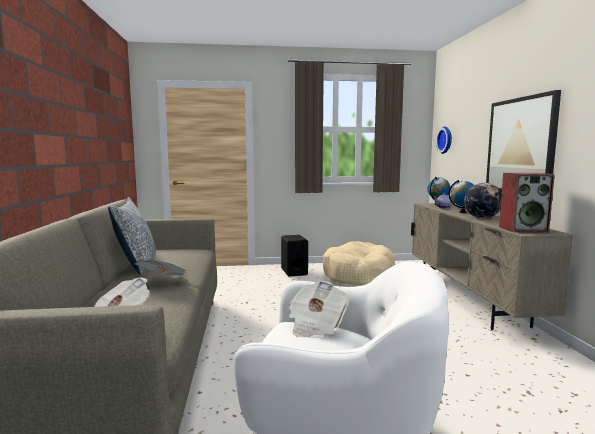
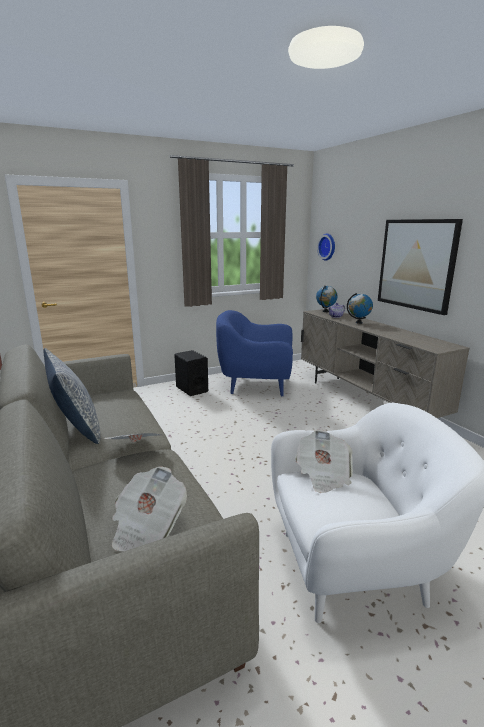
camera: 20 degrees left, 10 degrees up
(358, 274) = (256, 385): beige dog bed -> blue armchair
(481, 218) = (383, 330): globe -> none
(523, 229) = (429, 344): speaker -> none

